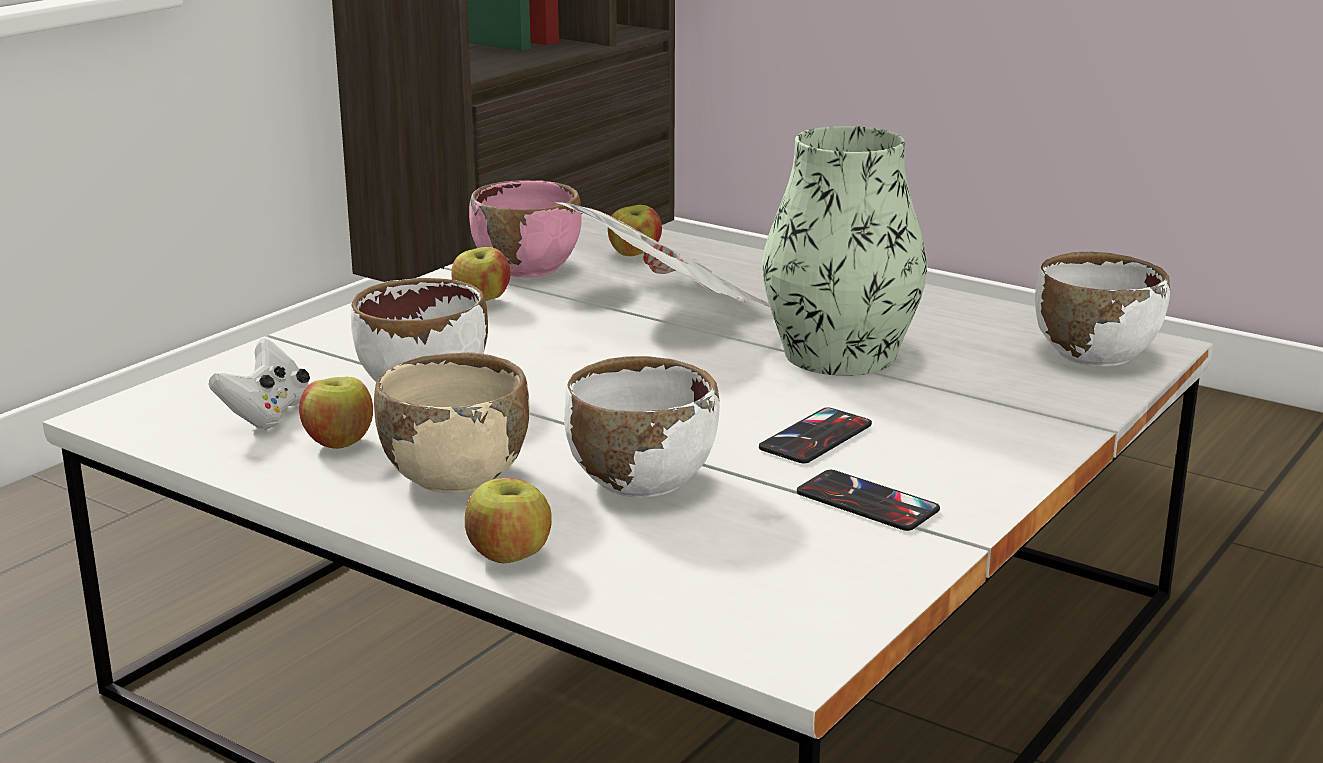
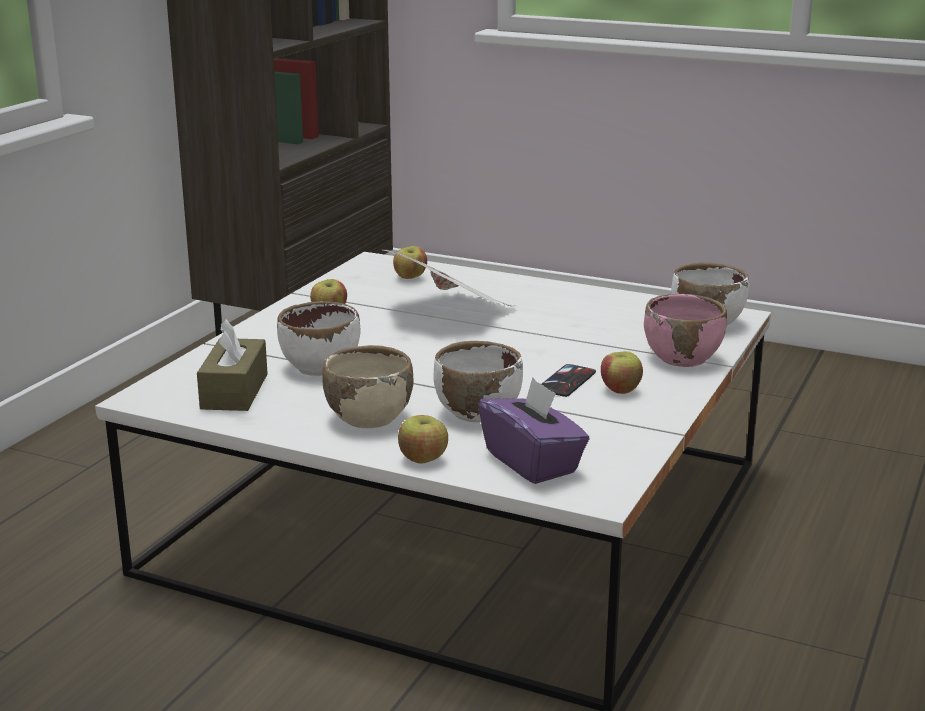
camera: 10 degrees left, 0 degrees up
(266, 415) = (234, 391): white game controller -> brown tissue box
(338, 442) = (288, 404): apple -> apple (620, 390)
(528, 267) = (346, 289): pink bowl -> pink bowl (682, 358)
(696, 578) = (532, 462): none -> purple tissue box
(840, 355) = (561, 332): vase -> none
(867, 502) = (609, 415): phone -> none

